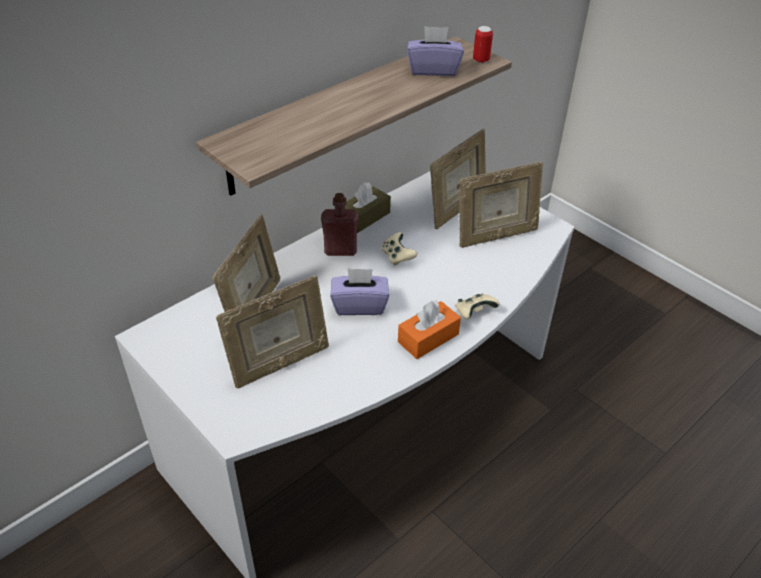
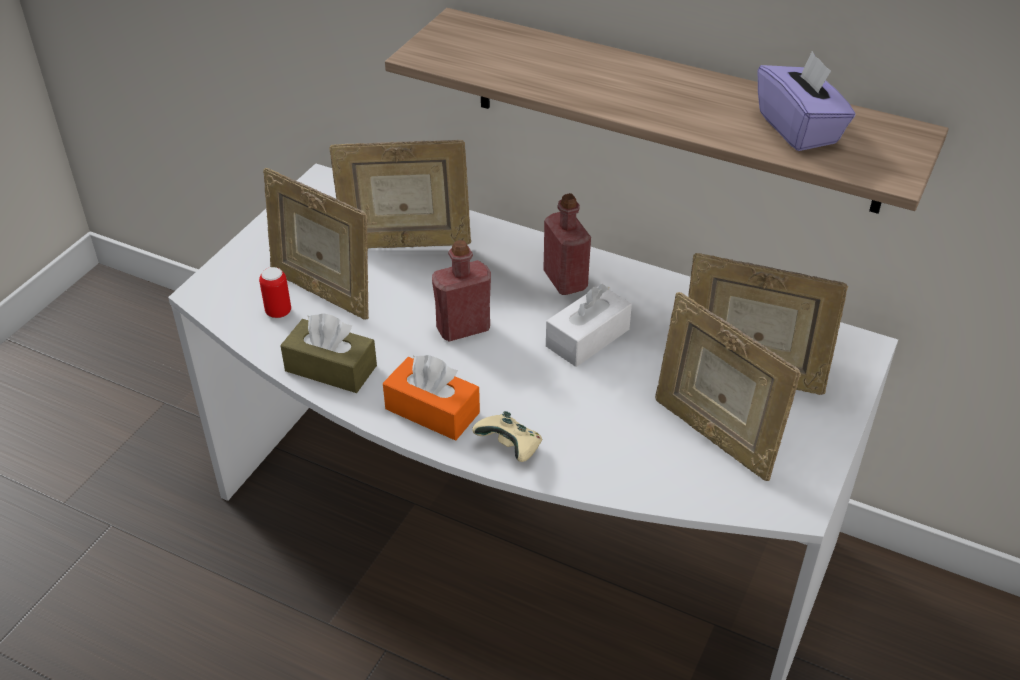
camera: 70 degrees right, 0 degrees up
(359, 305) = (463, 328): purple tissue box -> red bottle
(365, 217) = (656, 283): brown tissue box -> brown tissue box (331, 368)
(397, 257) = (587, 338): beige game controller -> white tissue box
(481, 60) = (883, 167): can -> can (278, 312)

